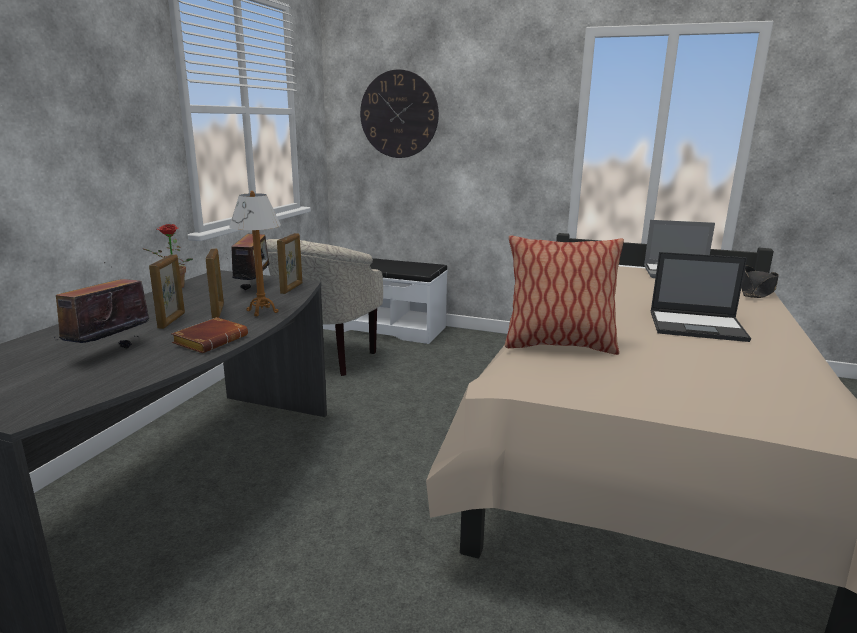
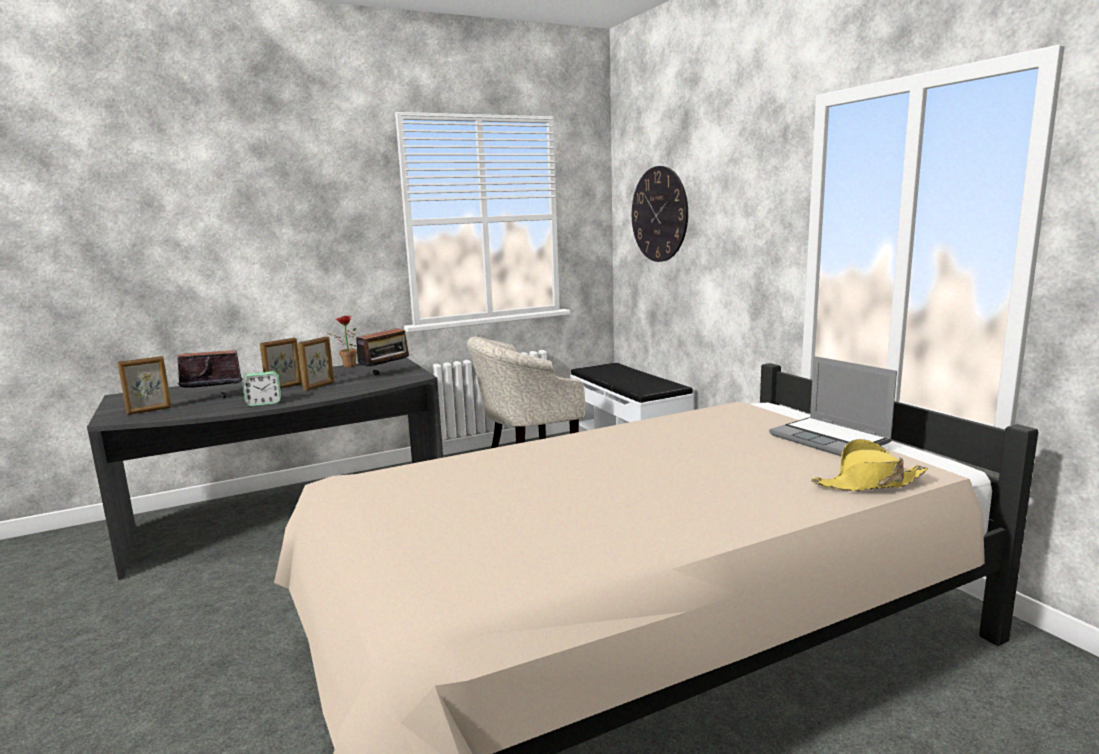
camera: 45 degrees right, 5 degrees down
(211, 340) = (264, 403): brown book -> alarm clock
(262, 311) = (338, 391): table lamp -> none
(292, 288) = (402, 379): picture frame -> picture frame (149, 410)
(558, 345) = (449, 468): pillow -> none
(698, 326) = (627, 492): laptop -> none
(757, 292) = (868, 483): black hat -> yellow hat

